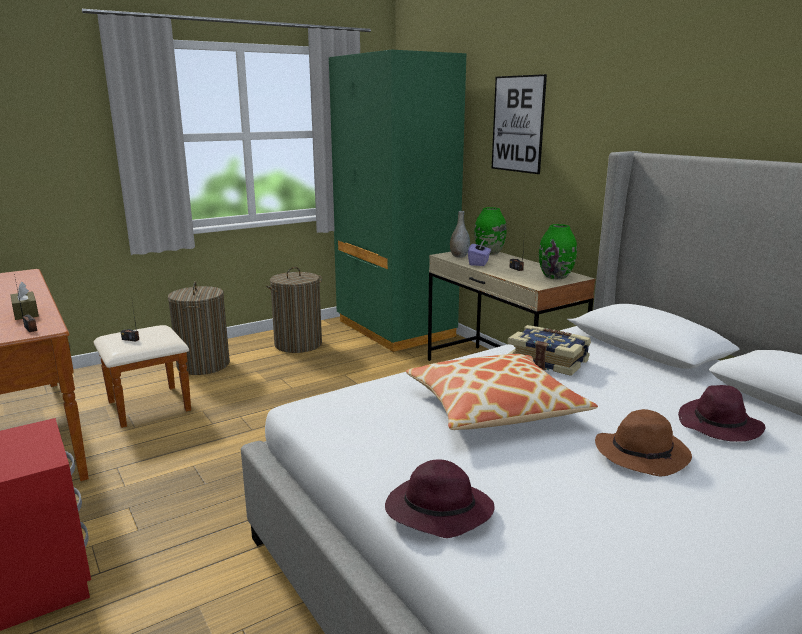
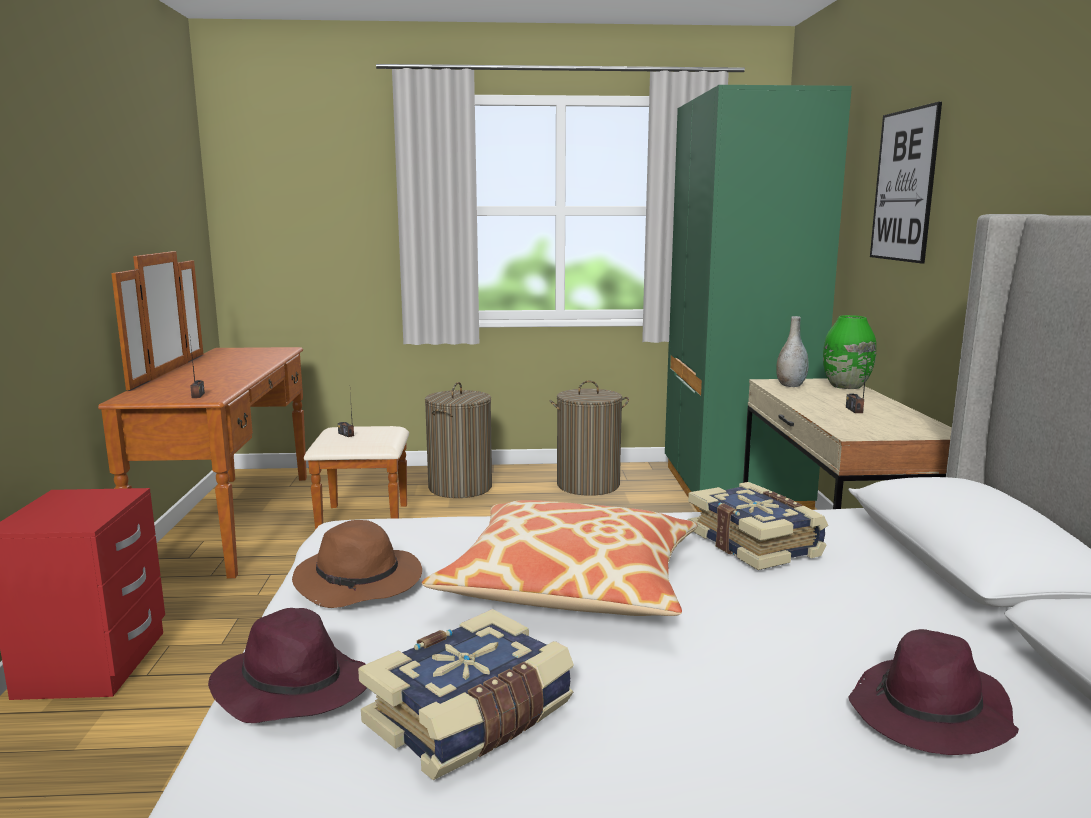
camera: 30 degrees right, 5 degrees down
(26, 313) = (219, 382): brown tissue box -> none
(479, 263) = (806, 396): purple tissue box -> none
(552, 493) = (472, 719): none -> book
(556, 276) = (905, 427): green vase -> none
(642, 454) = (704, 712): brown hat -> brown hat (360, 583)

